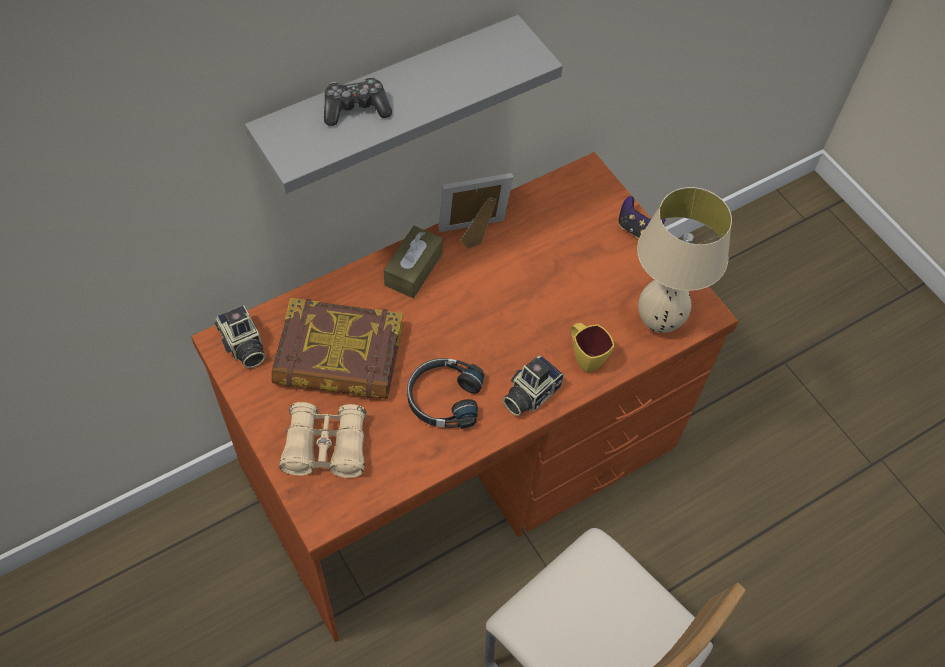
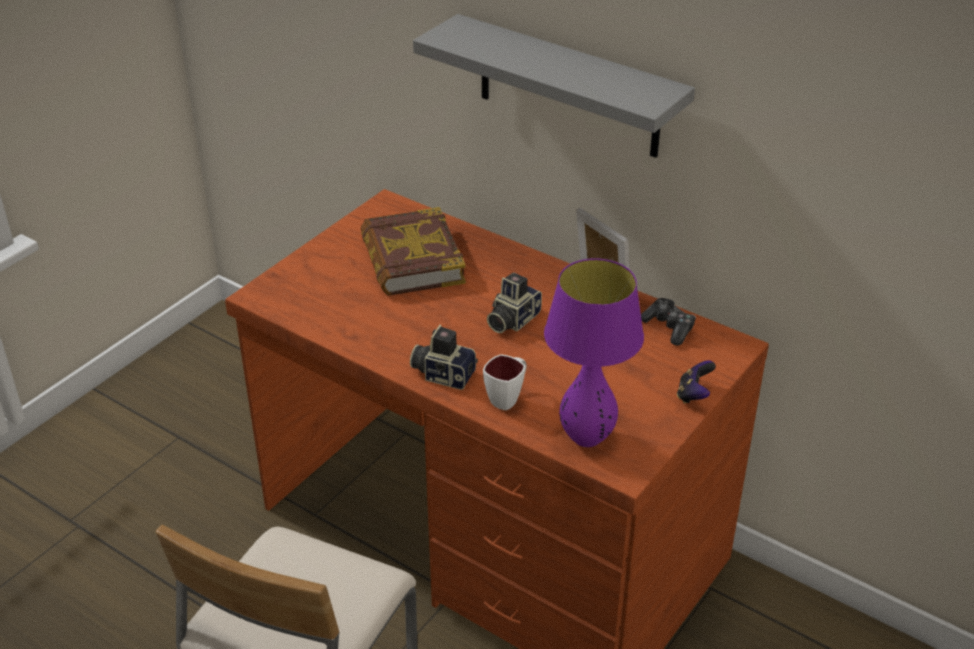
camera: 70 degrees right, 20 degrees down
(243, 346) = (390, 213): camera -> camera (511, 320)
(326, 447) = (322, 279): beige binoculars -> none
(356, 108) = (511, 46): game controller -> game controller (669, 327)
(413, 269) = (529, 272): brown tissue box -> none
(443, 398) = (407, 326): black headphones -> none
(584, 357) = (508, 398): yellow mug -> white mug
(659, 322) = (587, 438): beige table lamp -> purple table lamp

